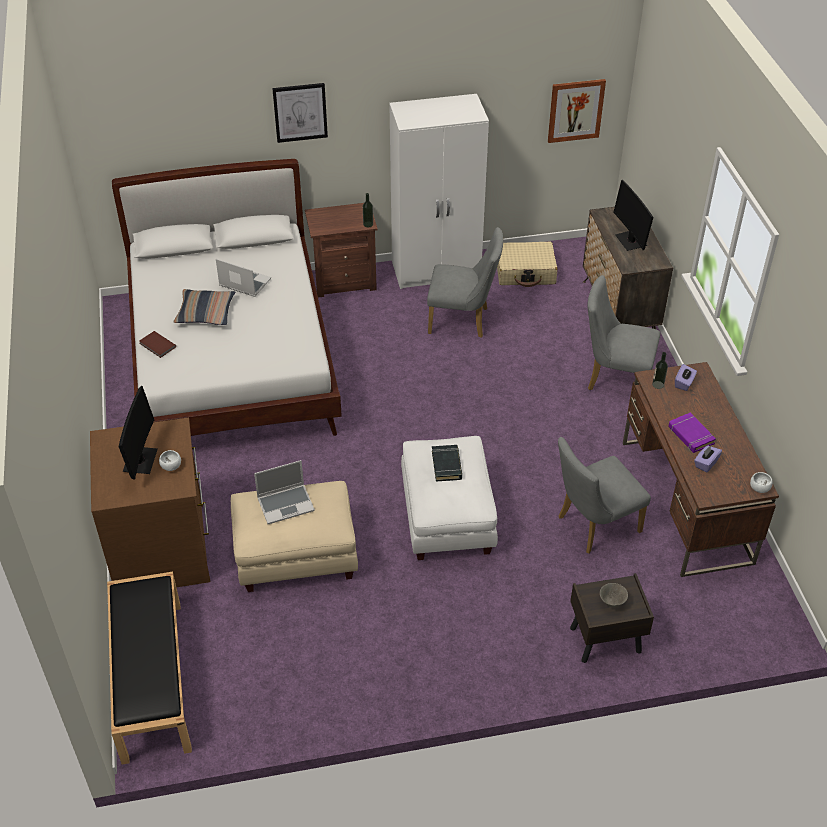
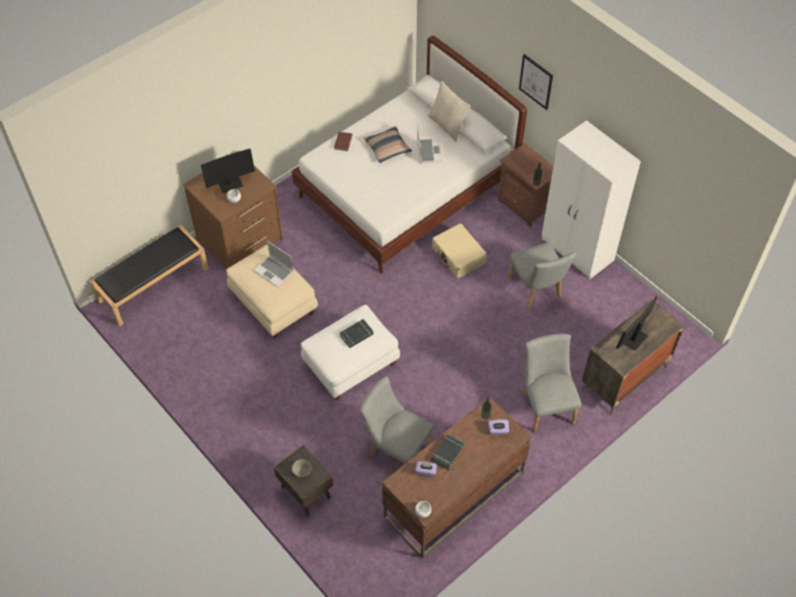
camera: 60 degrees right, 10 degrees up
(221, 253) = (448, 125): none -> beige pillow
(525, 272) = (619, 302): beige suitcase -> beige suitcase (458, 256)
(575, 110) = (704, 230): picture -> none
(690, 435) = (447, 453): purple book -> black book

